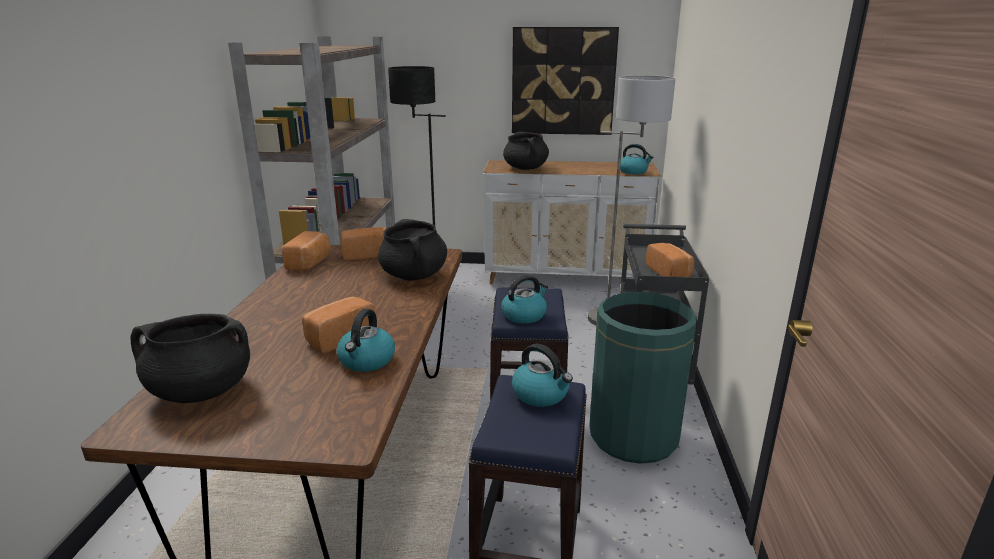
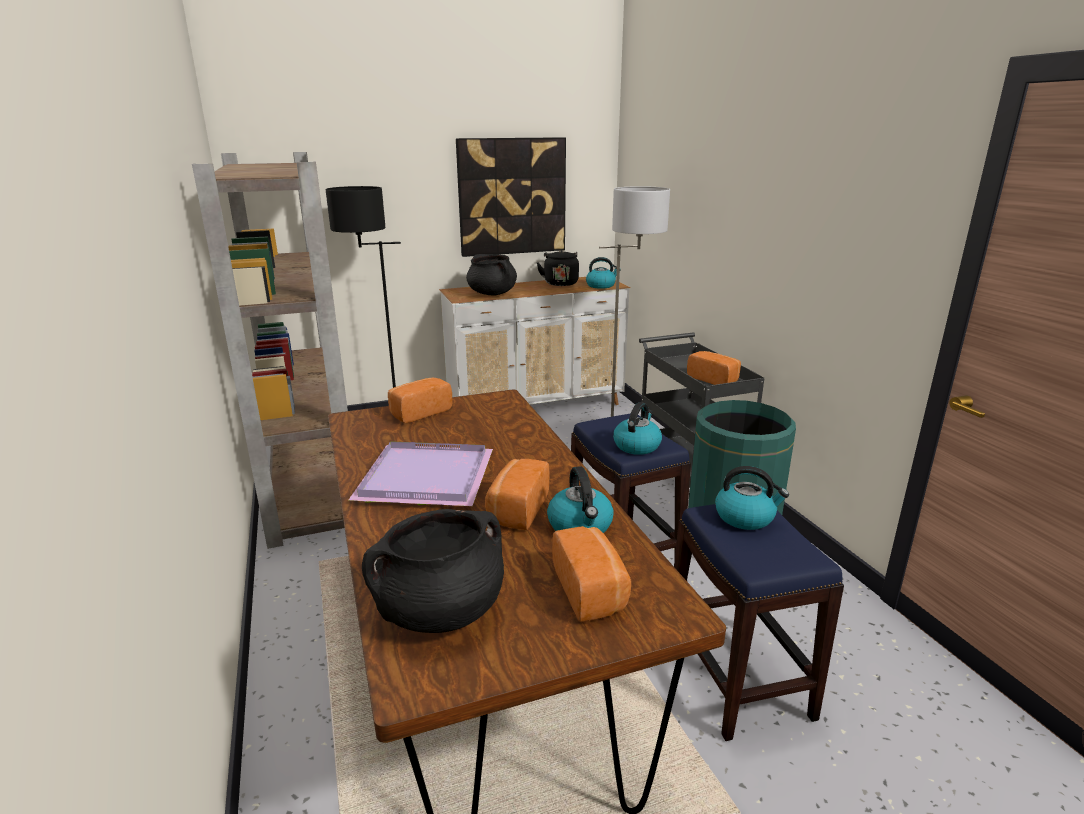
camera: 25 degrees left, 0 degrees up
(307, 301) = (423, 479): none -> purple tray
(310, 263) = (365, 434): bread -> bread (591, 590)
(414, 276) = (505, 426): black cooking pot -> none
(598, 165) = (560, 283): none -> black kettle

